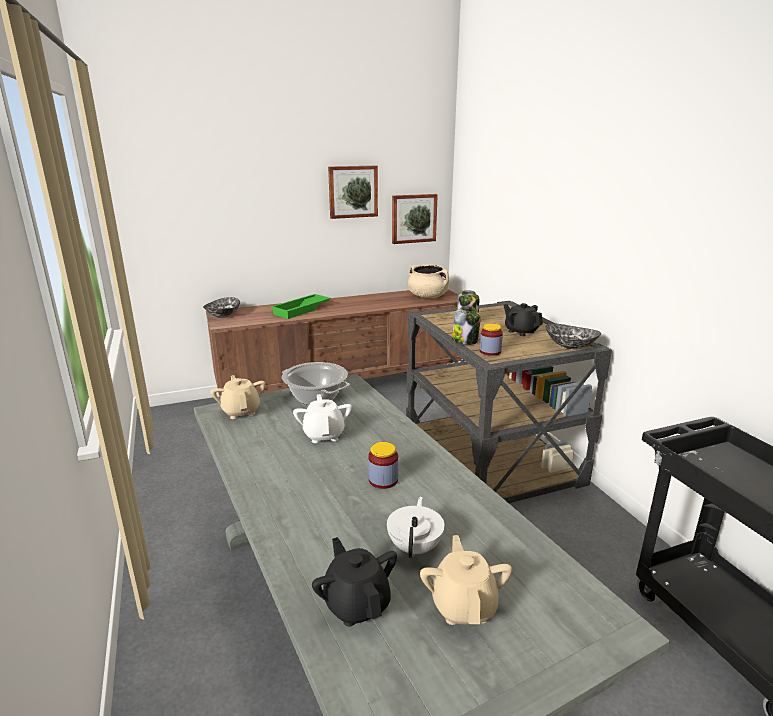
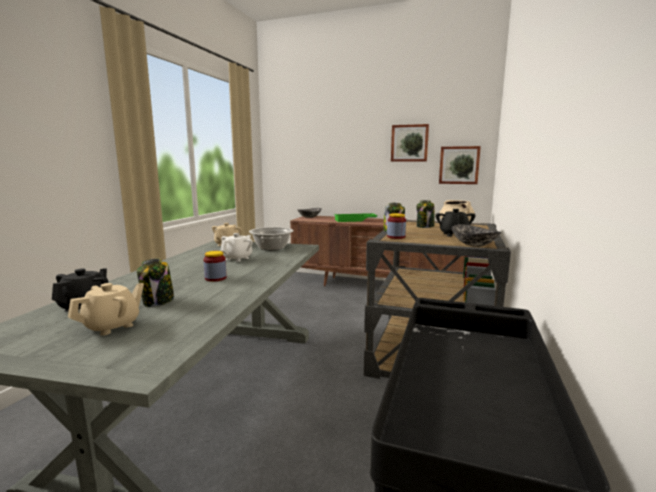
camera: 40 degrees right, 10 degrees down
(415, 547) = (158, 301): white teapot -> jar

